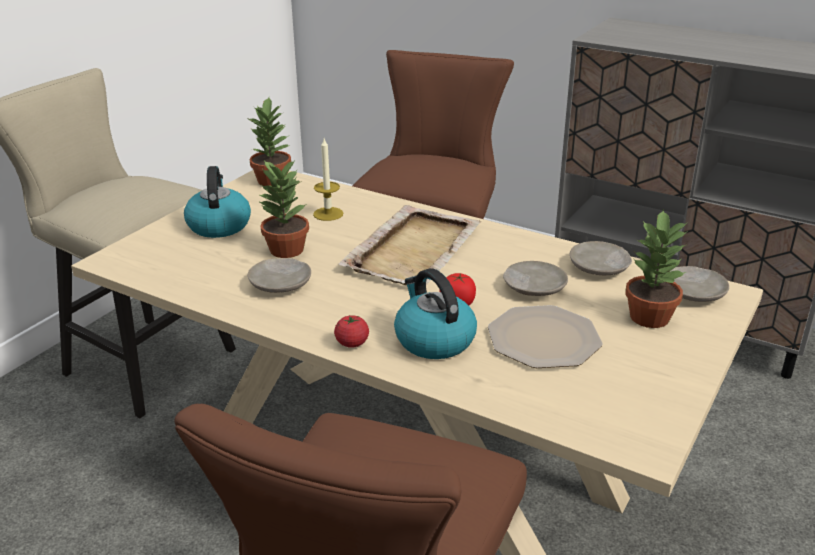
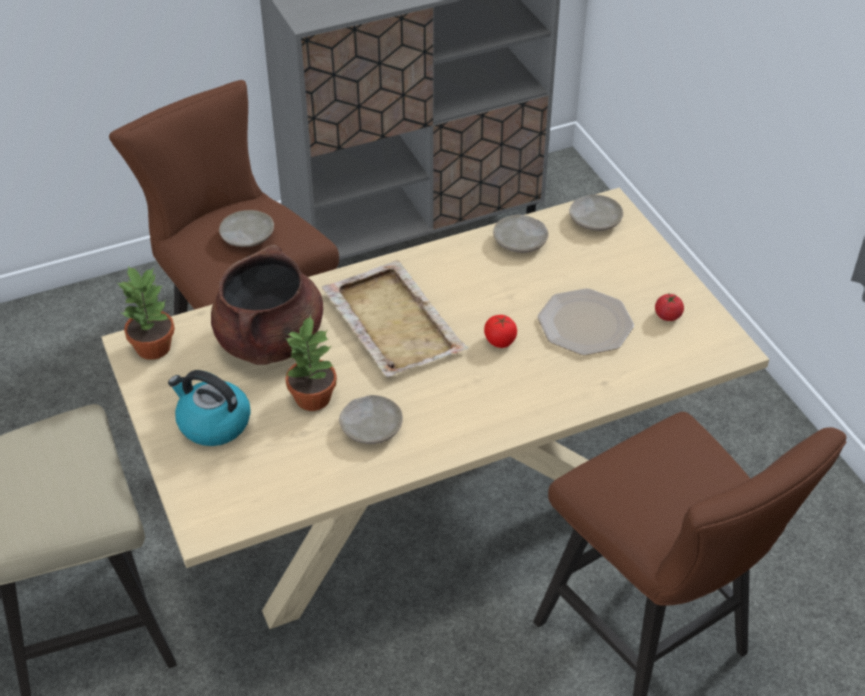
camera: 55 degrees left, 15 degrees up
(328, 214) = (270, 341): candle -> brown cooking pot
(352, 343) = (502, 424): tomato -> tomato (667, 316)
(433, 340) = (537, 379): kettle -> none
(534, 287) = (515, 289): beige plate -> beige plate (247, 236)
(650, 317) = (605, 258): potted plant -> none

